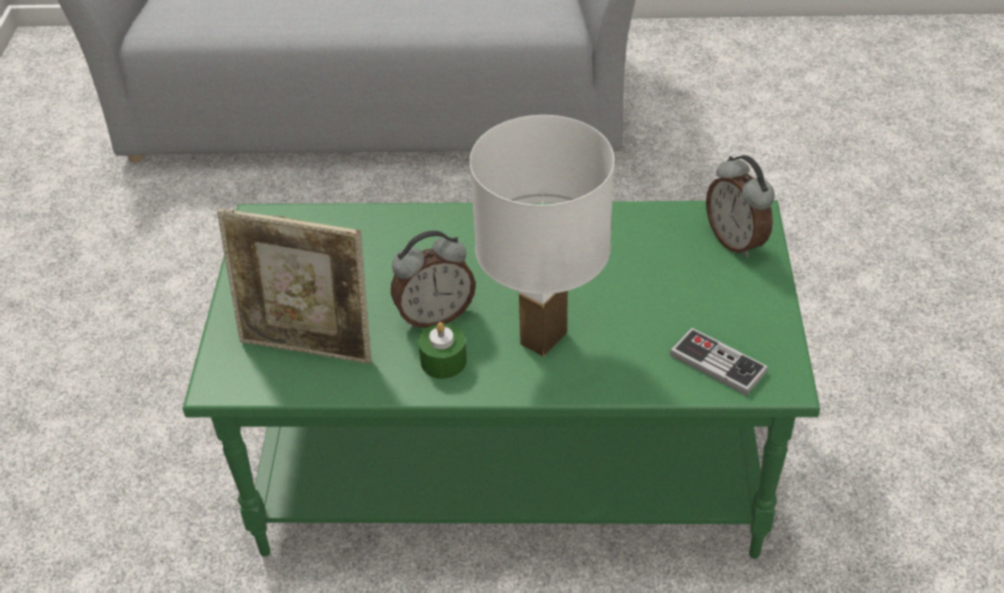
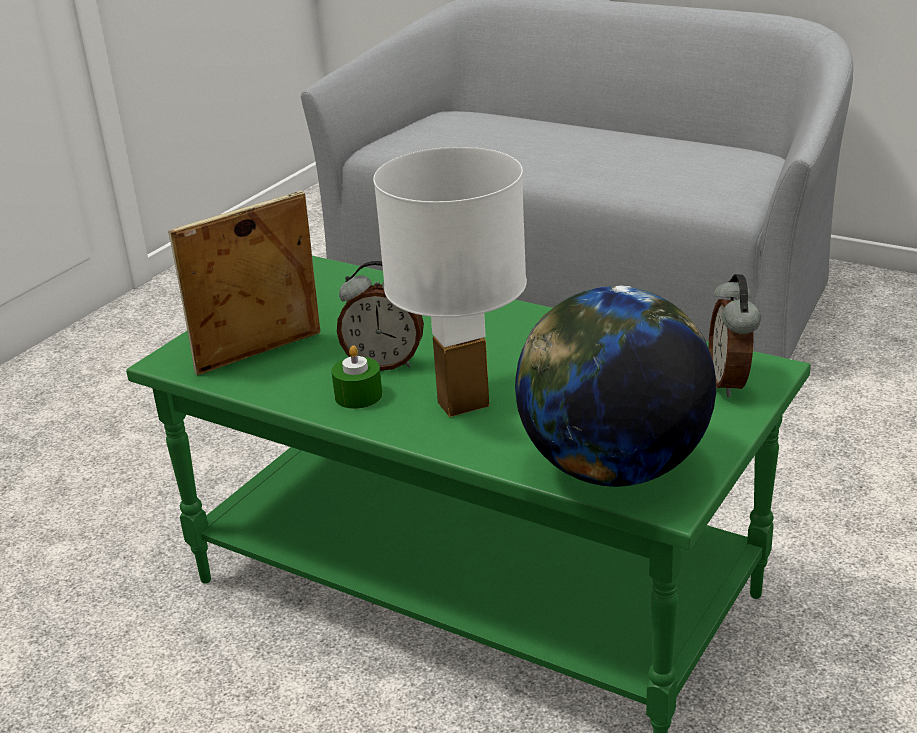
camera: 30 degrees right, 15 degrees down
(309, 347) = (260, 356): picture frame -> picture frame turned 105 degrees clockwise
(717, 363) = (613, 469): game controller -> globe

